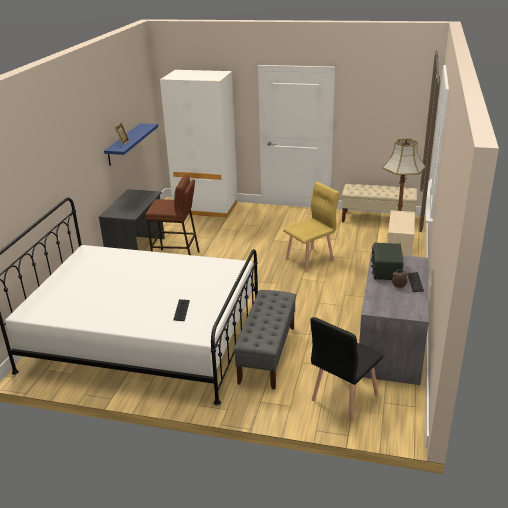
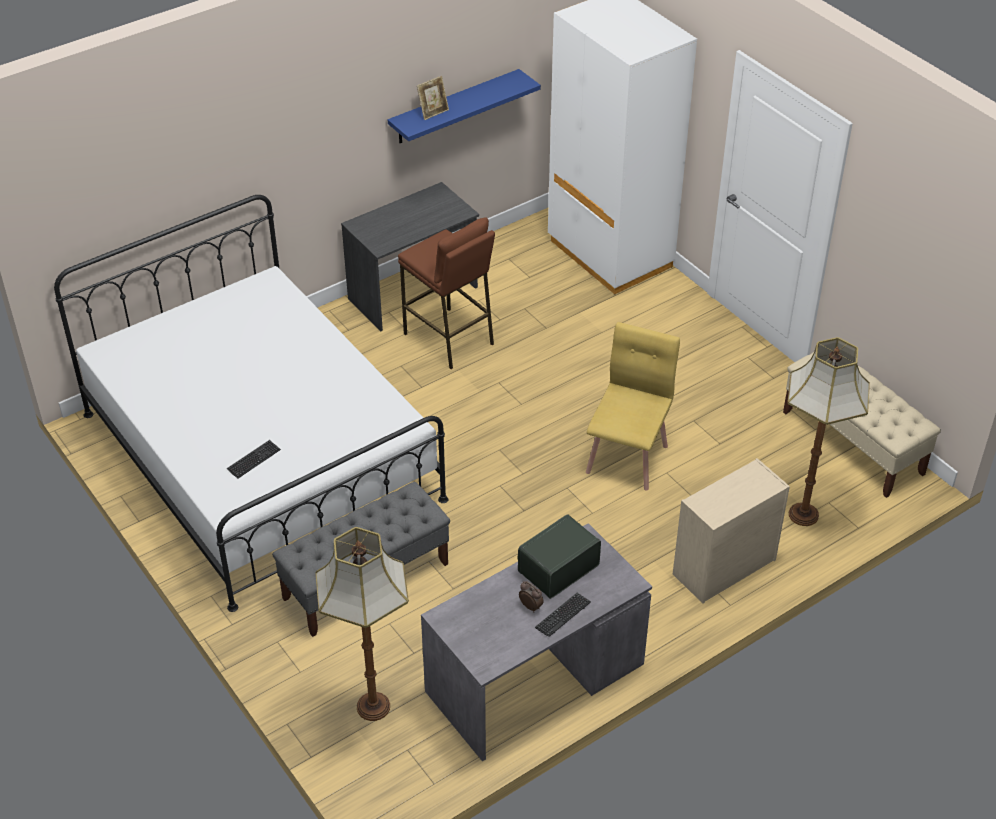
camera: 40 degrees right, 15 degrees up
(310, 259) = (628, 458): yellow chair -> yellow chair turned 75 degrees counterclockwise
(344, 397) = (372, 707): black chair -> floor lamp

